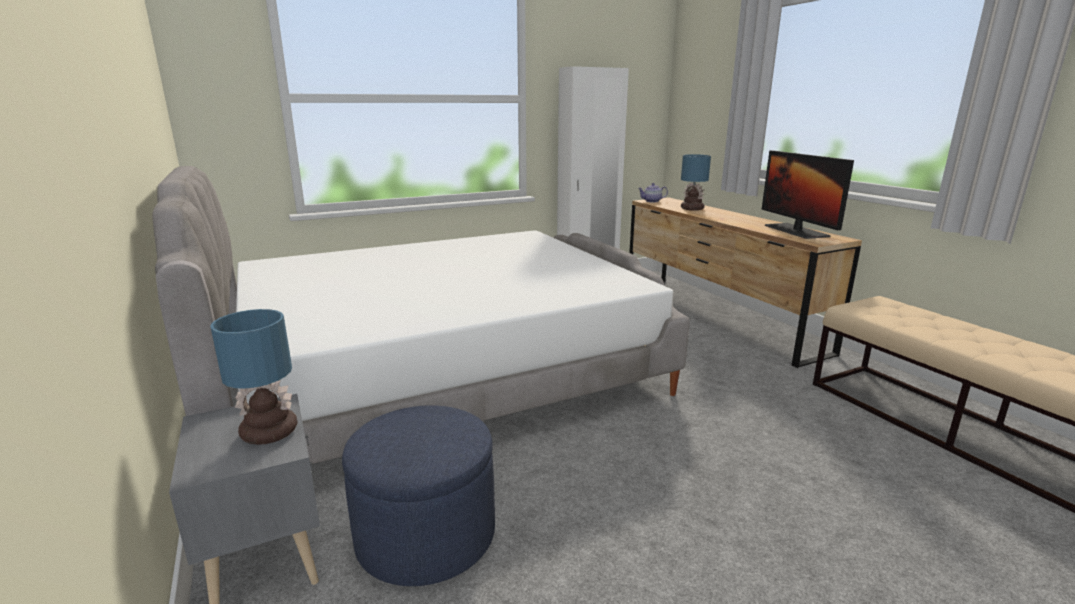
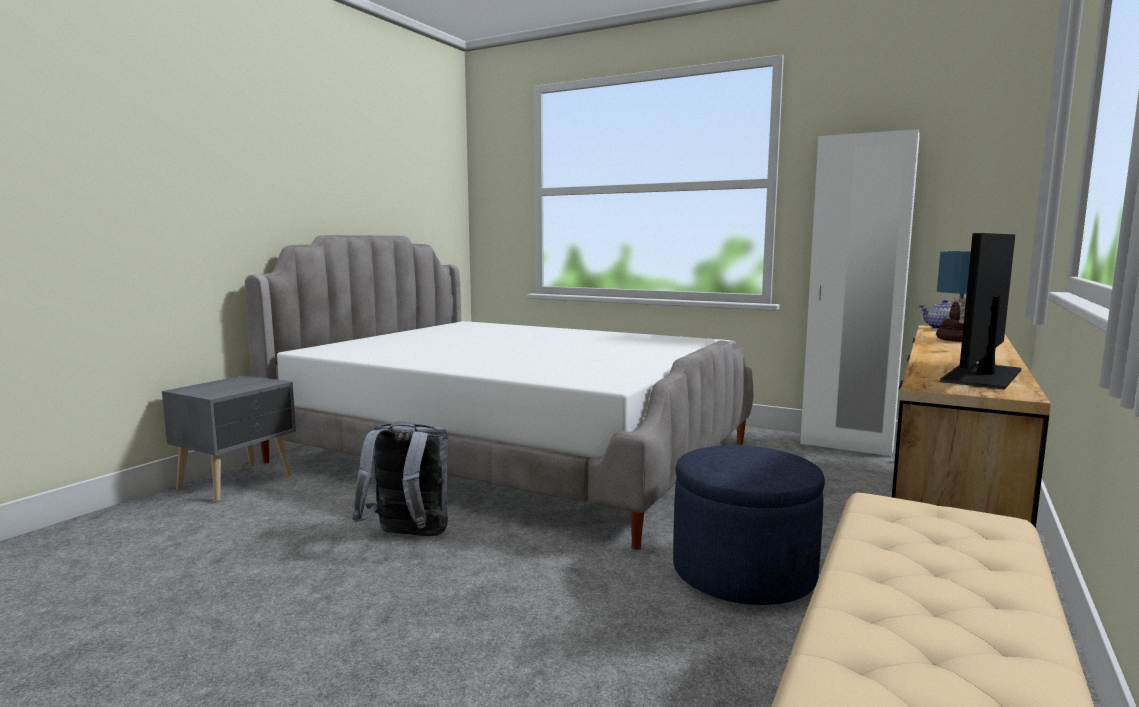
camera: 55 degrees right, 10 degrees down
(267, 433) = (234, 388): table lamp -> none
(426, 535) = (283, 513): blue ottoman -> blue ottoman (743, 573)
(568, 474) = (408, 537): none -> grey backpack

